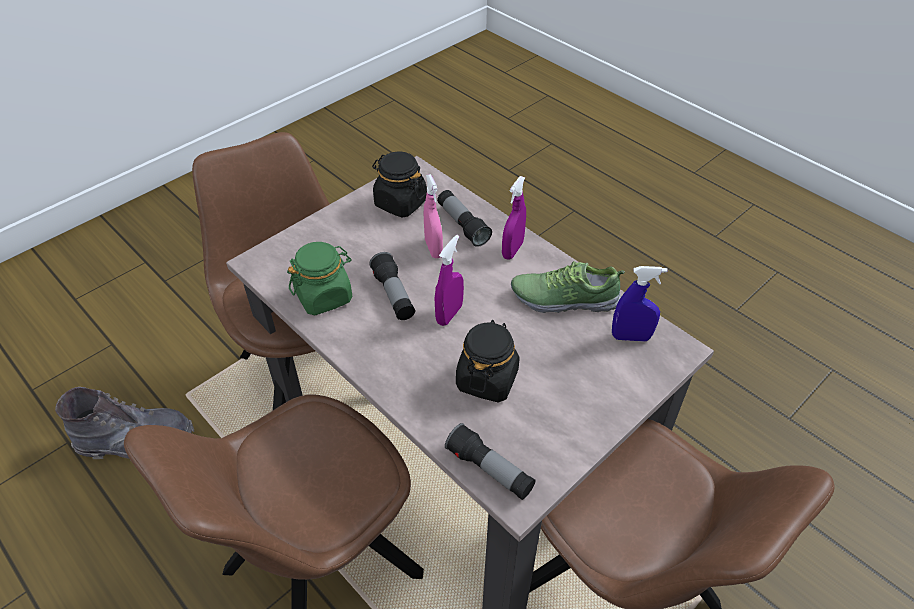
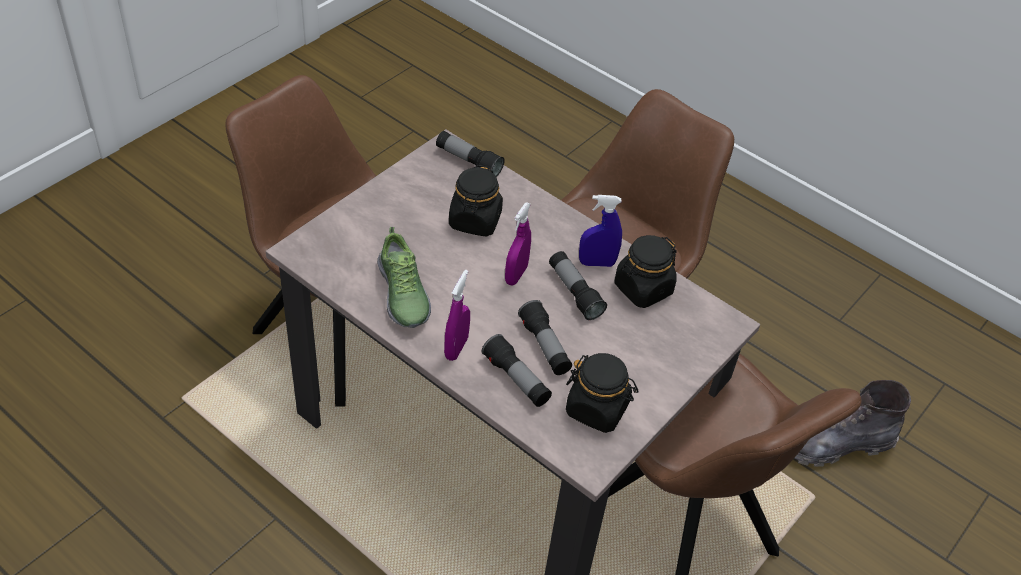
camera: 170 degrees right, 0 degrees up
(324, 296) = (643, 289): green jar -> black jar
(433, 249) = (544, 346): pink spray bottle -> flashlight
(564, 298) = (402, 295): shoe -> shoe turned 75 degrees clockwise
(631, 337) = (341, 259): blue spray bottle -> blue spray bottle (596, 263)

